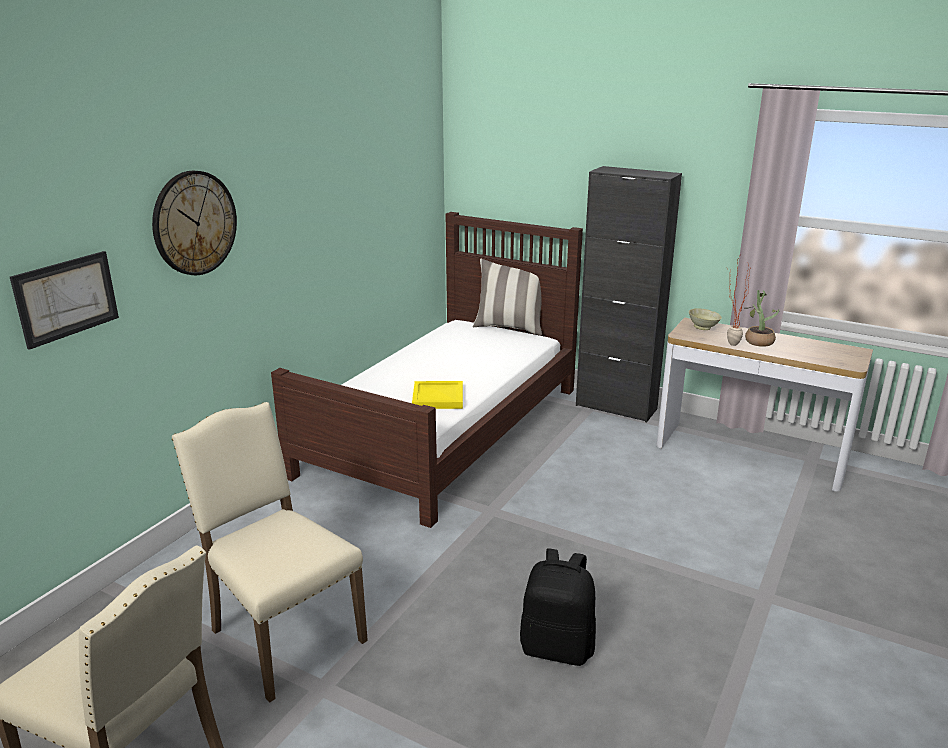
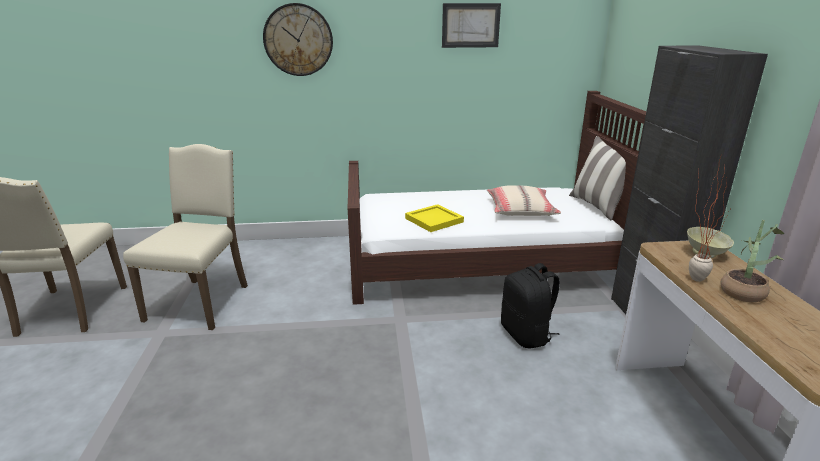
camera: 55 degrees right, 0 degrees up
(66, 298) = (198, 65): picture -> picture (470, 25)
(474, 356) = (520, 210): none -> beige pillow
(557, 647) = (252, 415): black backpack -> black backpack (526, 335)

